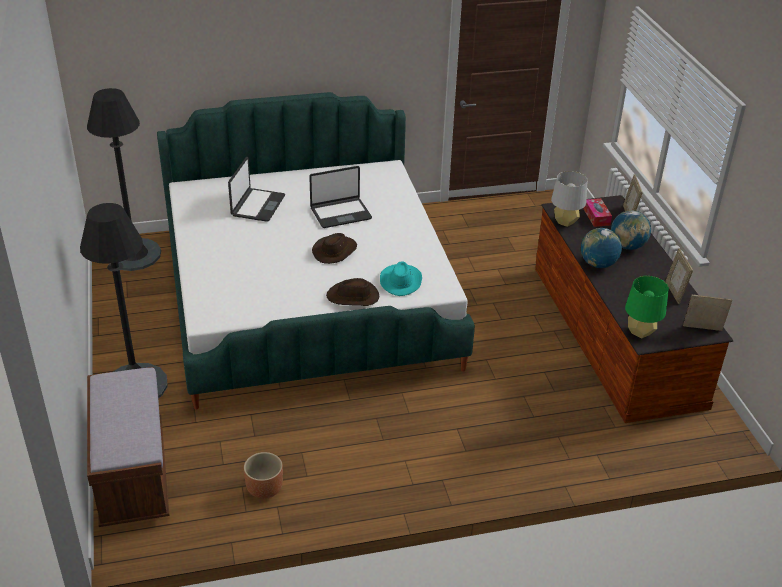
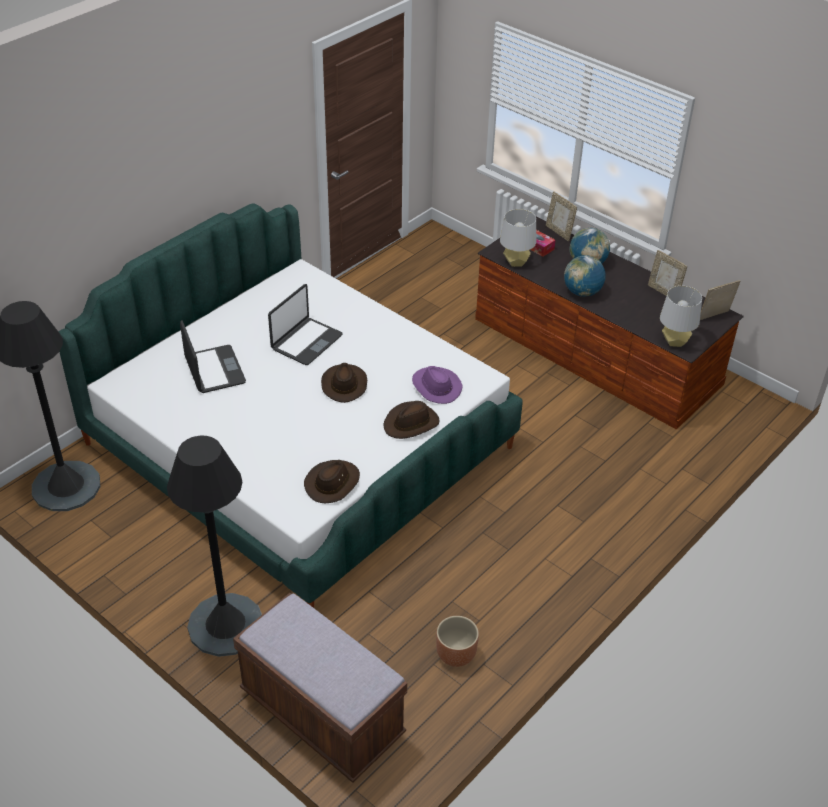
camera: 35 degrees left, 5 degrees up
(252, 309) = (332, 483): none -> brown hat
(400, 281) = (435, 387): turquoise hat -> purple hat
(640, 332) = (674, 341): green table lamp -> grey table lamp

